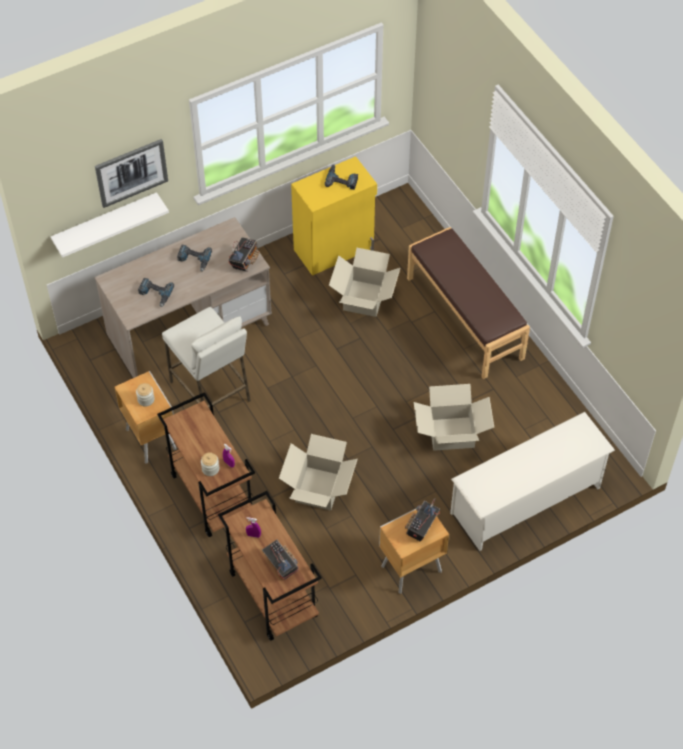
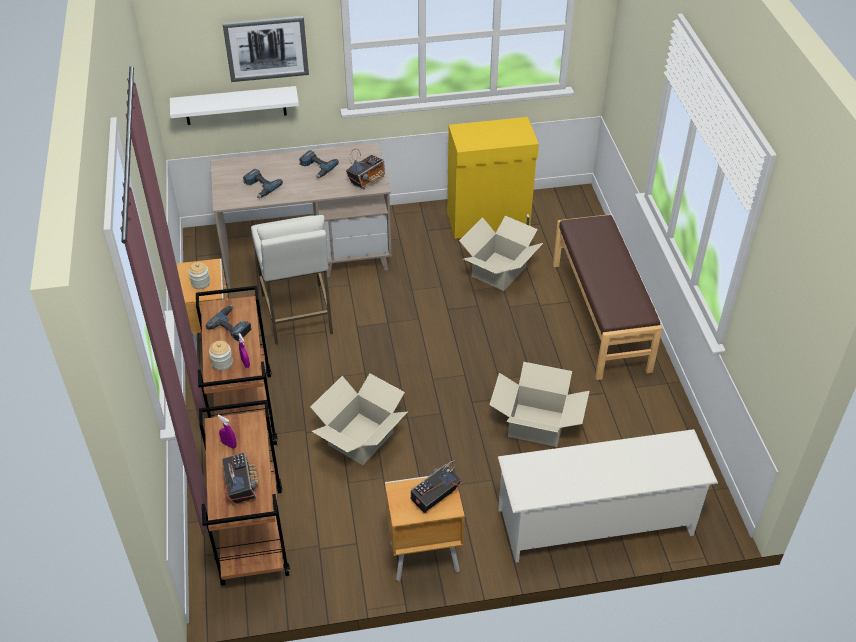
camera: 20 degrees right, 10 degrees down
(342, 179) = (503, 132): power drill -> power drill (232, 325)

